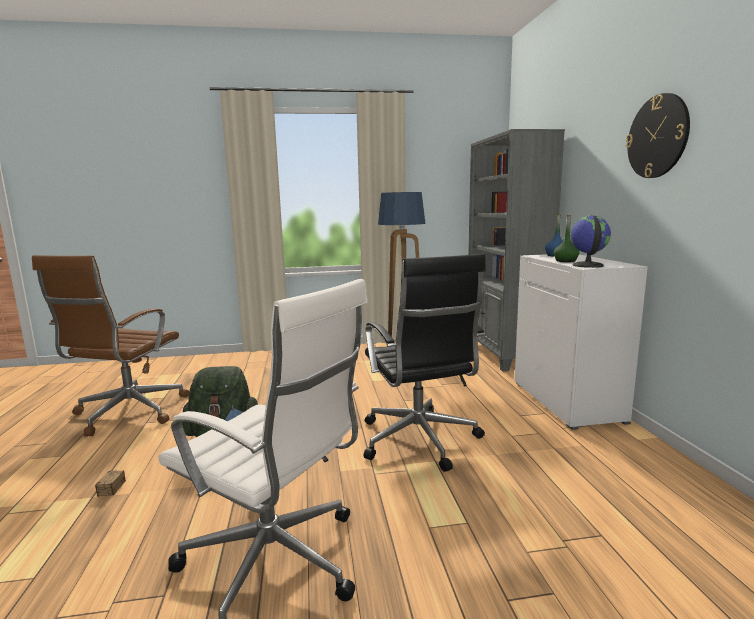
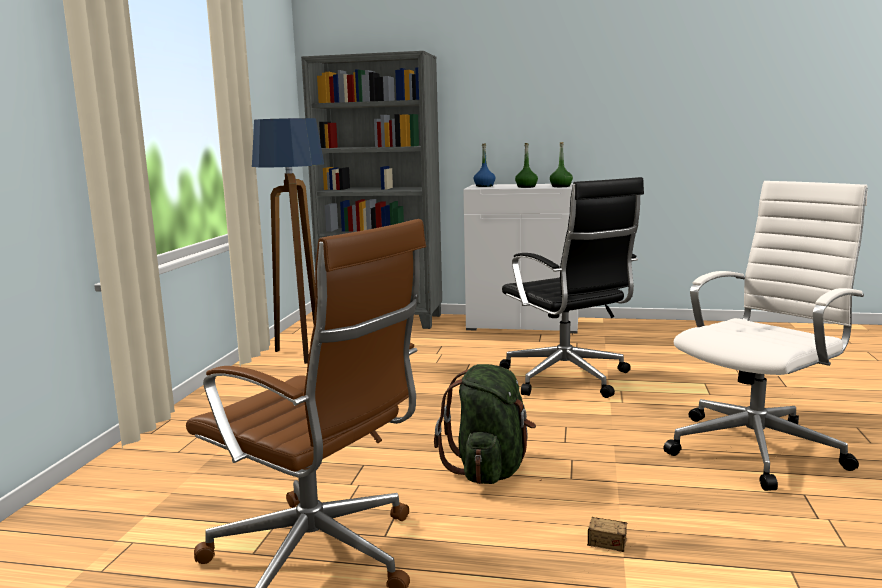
camera: 70 degrees left, 0 degrees up
(420, 441) = (567, 379): black office chair -> black office chair turned 60 degrees clockwise
(587, 265) = (561, 186): globe -> green bottle
(657, 136) = (571, 78): wall clock -> none

